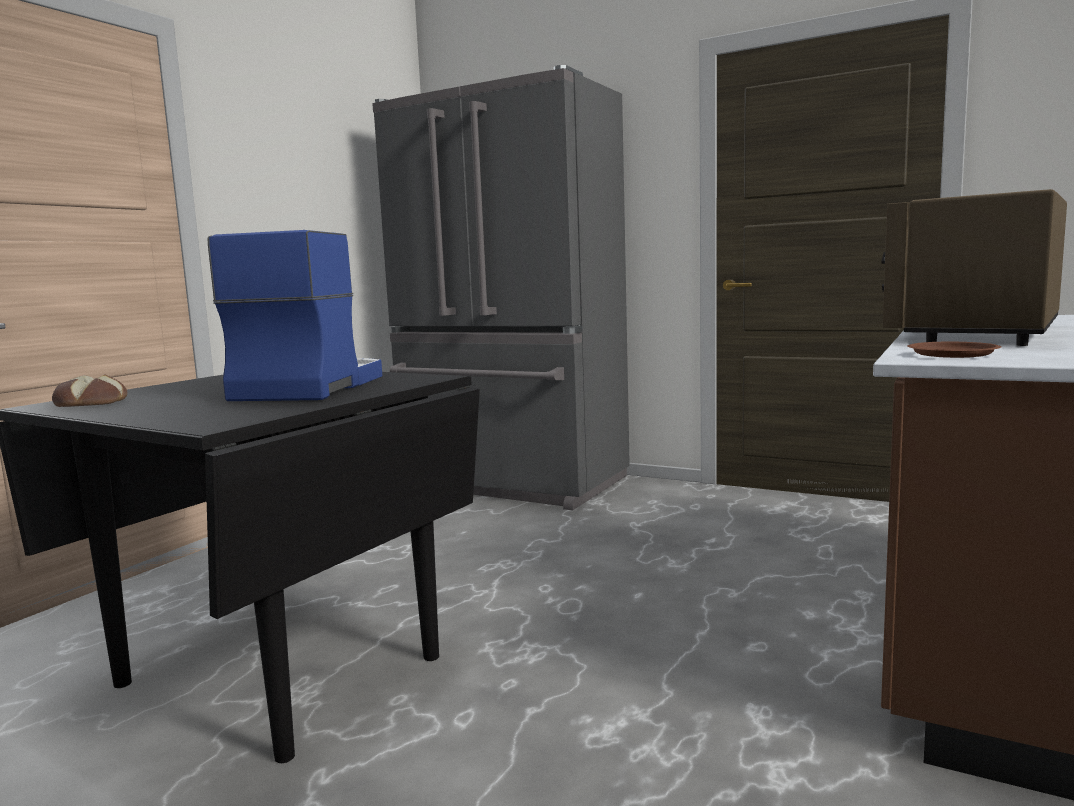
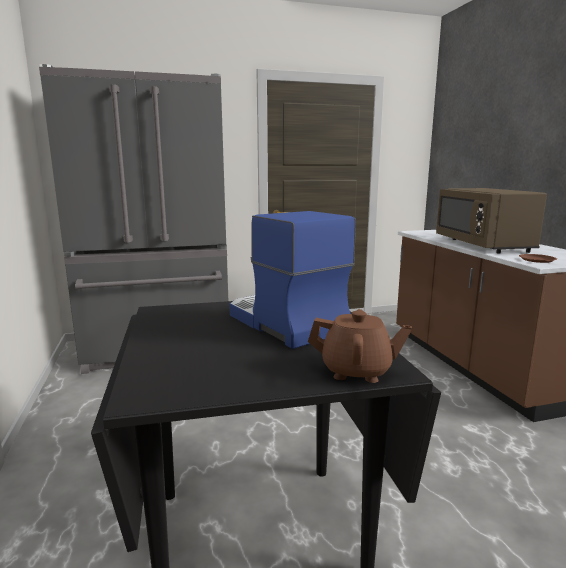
camera: 45 degrees left, 5 degrees up
(90, 403) = (181, 382): bread -> none
(191, 419) = (357, 371): none -> brown teapot

